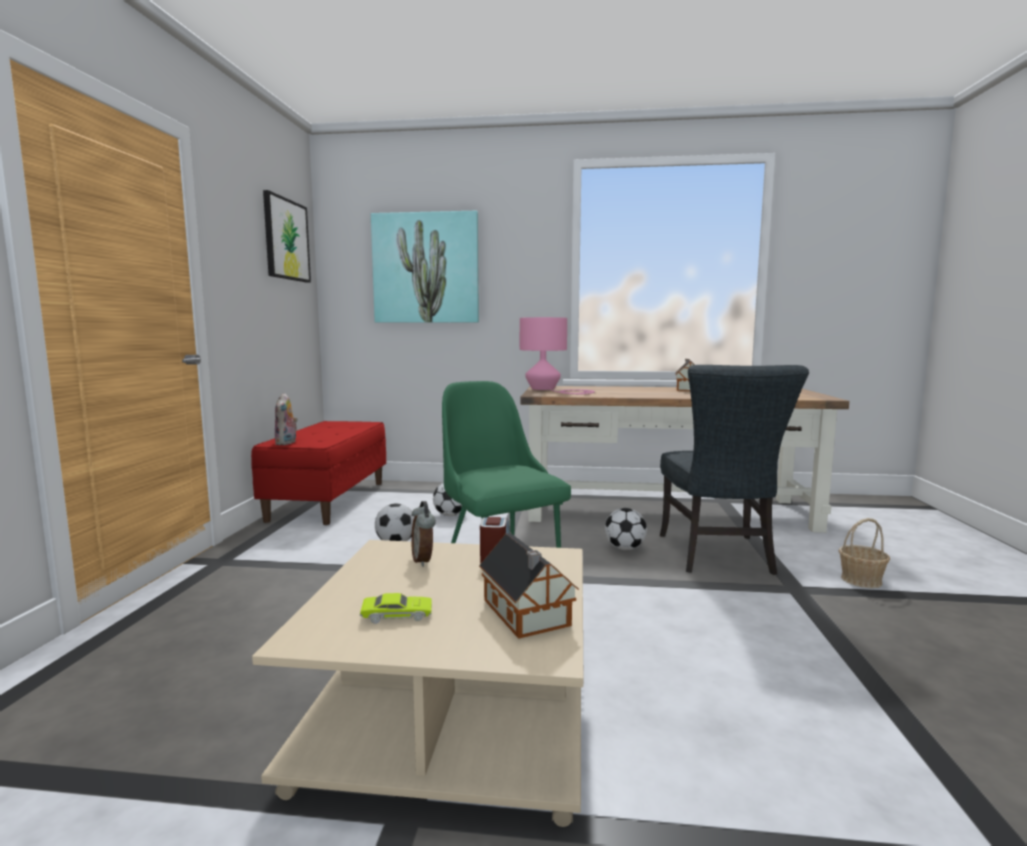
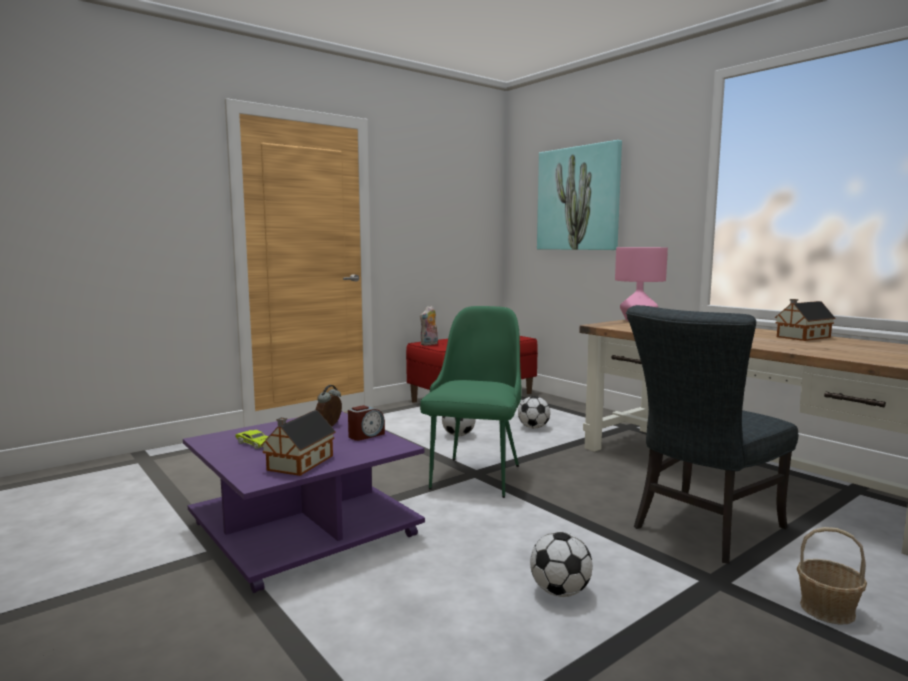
camera: 45 degrees right, 0 degrees up
(286, 239) = (466, 183): picture -> none
(449, 714) = (305, 528): beige coffee table -> purple coffee table
(625, 548) = (620, 492): football -> football (560, 592)

